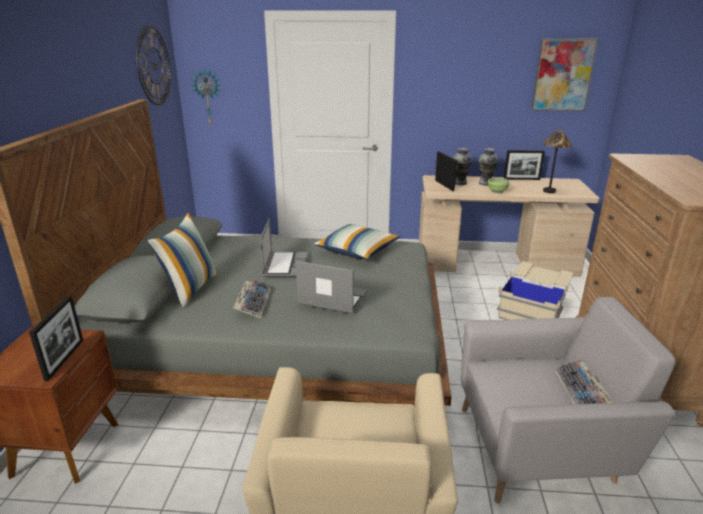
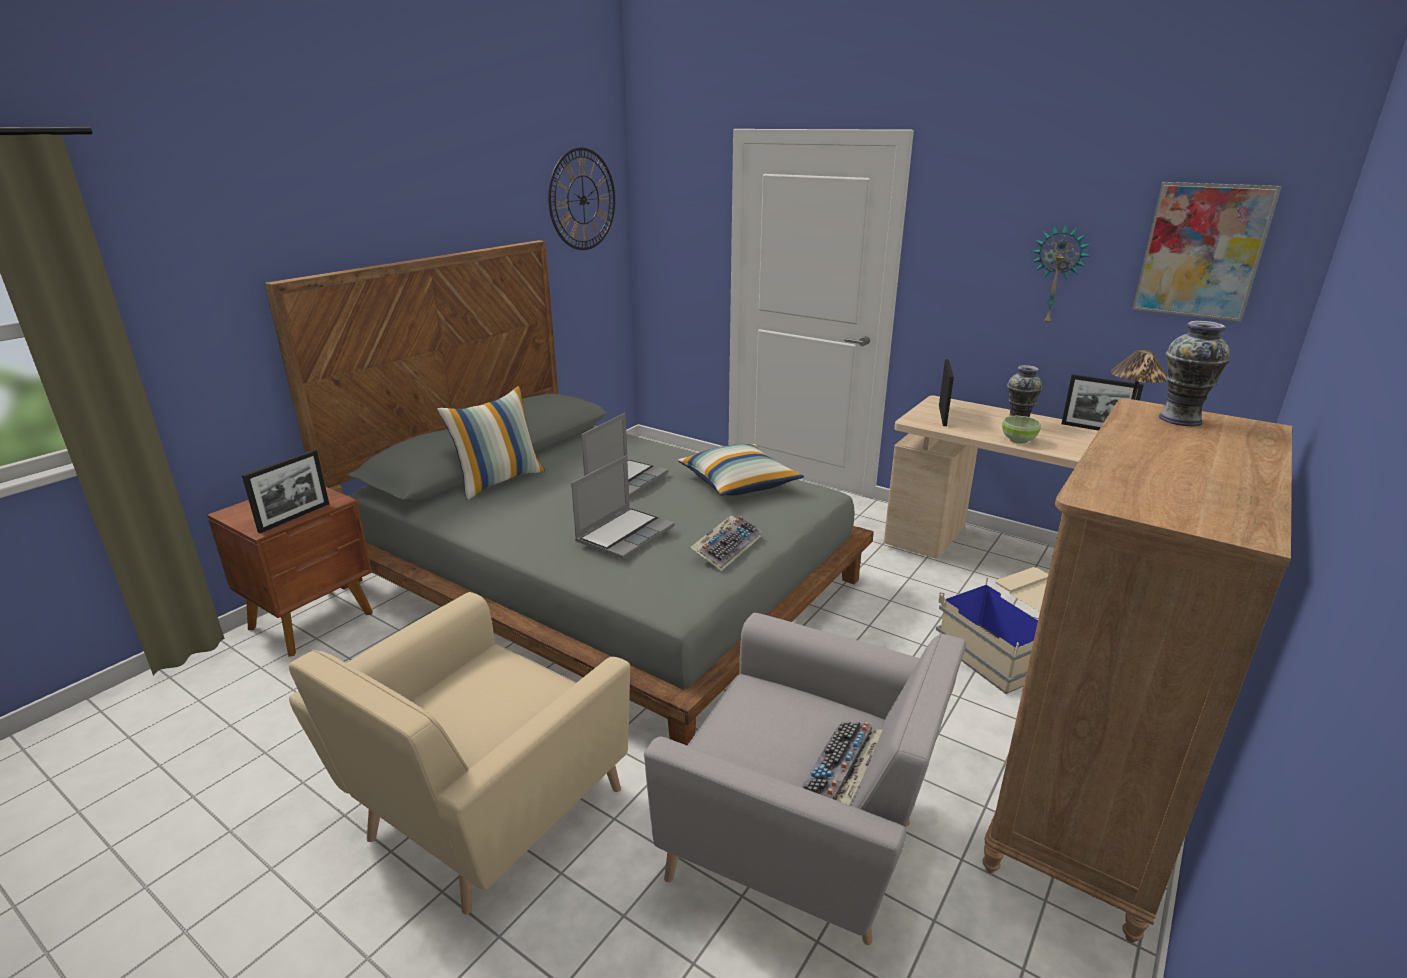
camera: 30 degrees right, 0 degrees up
(208, 97) = (660, 245): wall clock -> wall clock (1057, 275)
(253, 302) = (539, 513): keyboard -> keyboard (726, 548)
(331, 299) = (625, 534): laptop -> laptop turned 75 degrees clockwise
(460, 183) = (974, 416): vase -> vase (1180, 419)

